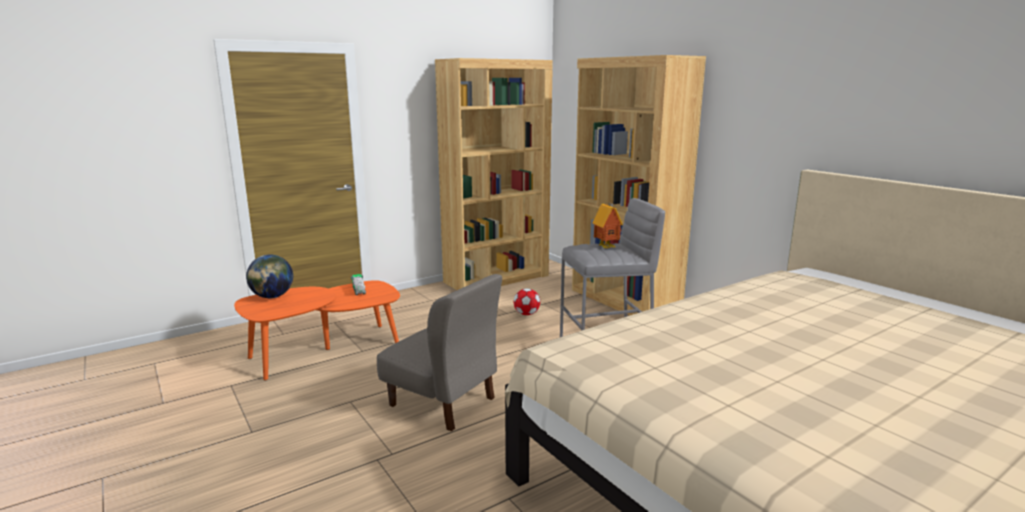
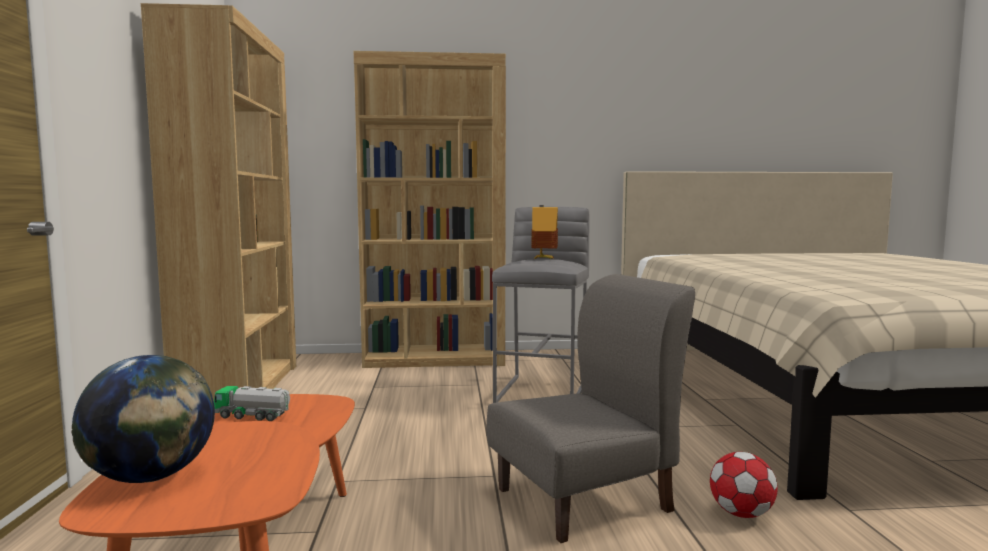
camera: 60 degrees left, 10 degrees down
(526, 314) = (388, 400): football -> football (741, 514)

